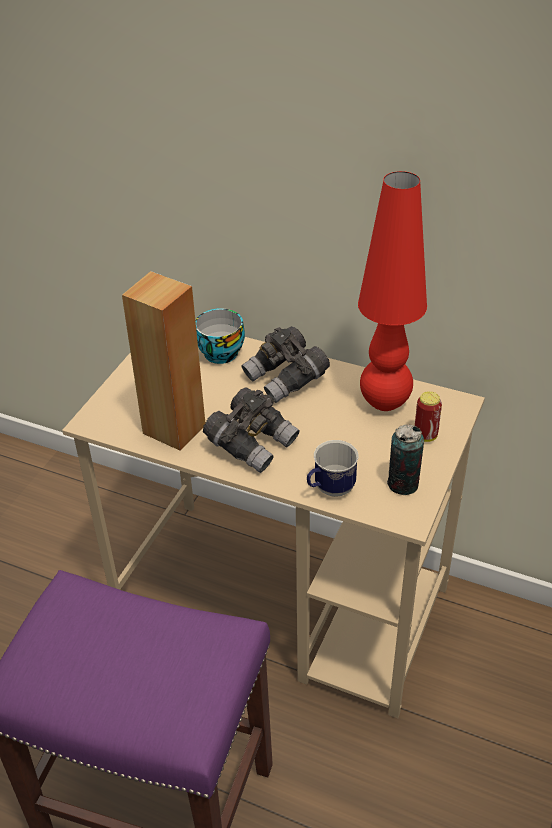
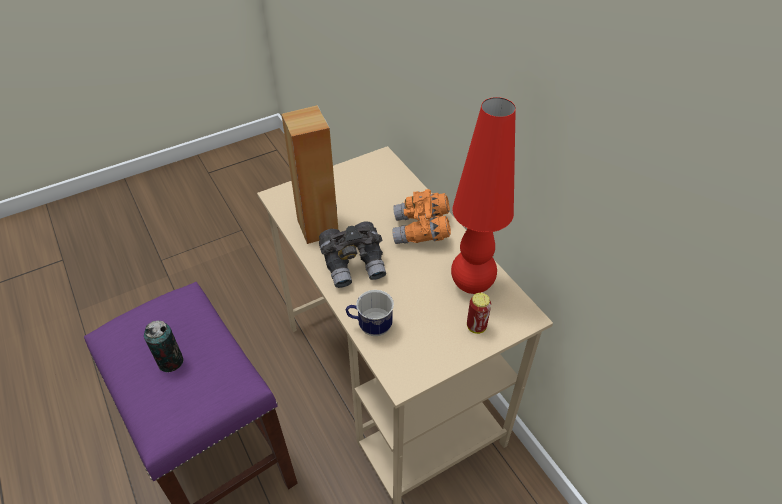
camera: 35 degrees right, 5 degrees up
(219, 351) = (397, 188): cup -> none
(286, 379) = (421, 231): grey binoculars -> orange binoculars
(403, 484) = (423, 353): can -> can (170, 362)

